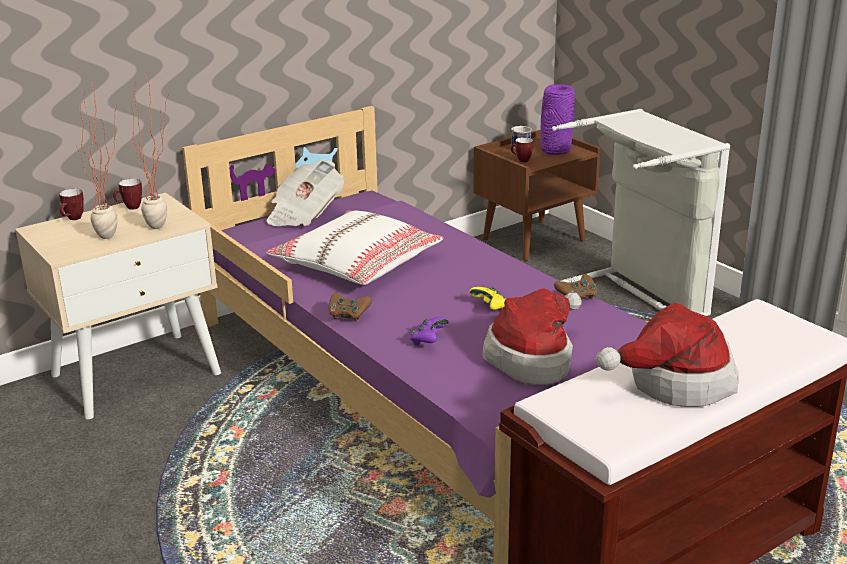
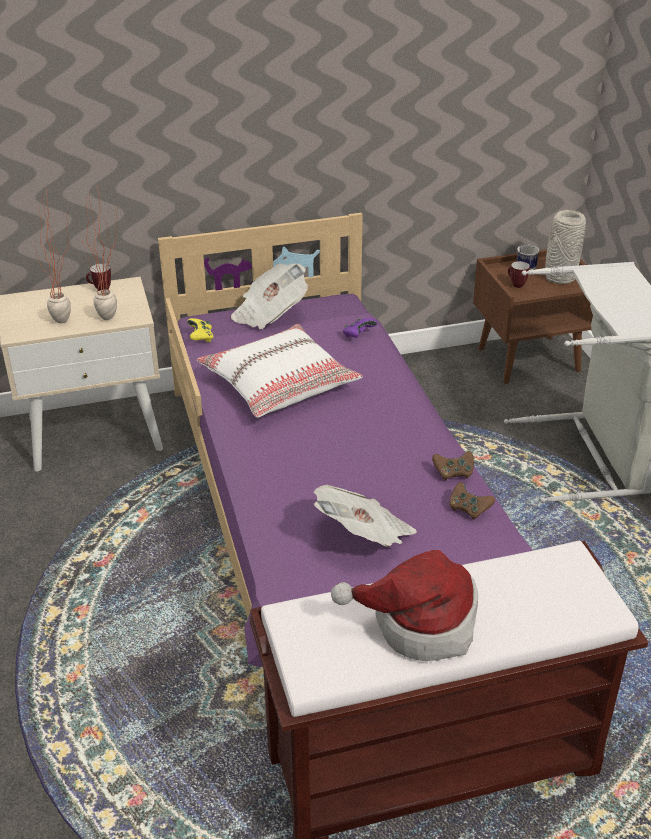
camera: 20 degrees right, 10 degrees up
(73, 219) = (48, 294): mug -> none
(348, 315) = (234, 444): brown game controller -> brown game controller (468, 509)
(428, 341) = (284, 491): purple game controller -> purple game controller (358, 335)
(491, 308) = (365, 467): yellow game controller -> yellow game controller (201, 338)
(534, 358) = (365, 536): hat -> newspaper
(554, 150) = (559, 277): purple vase -> grey vase

